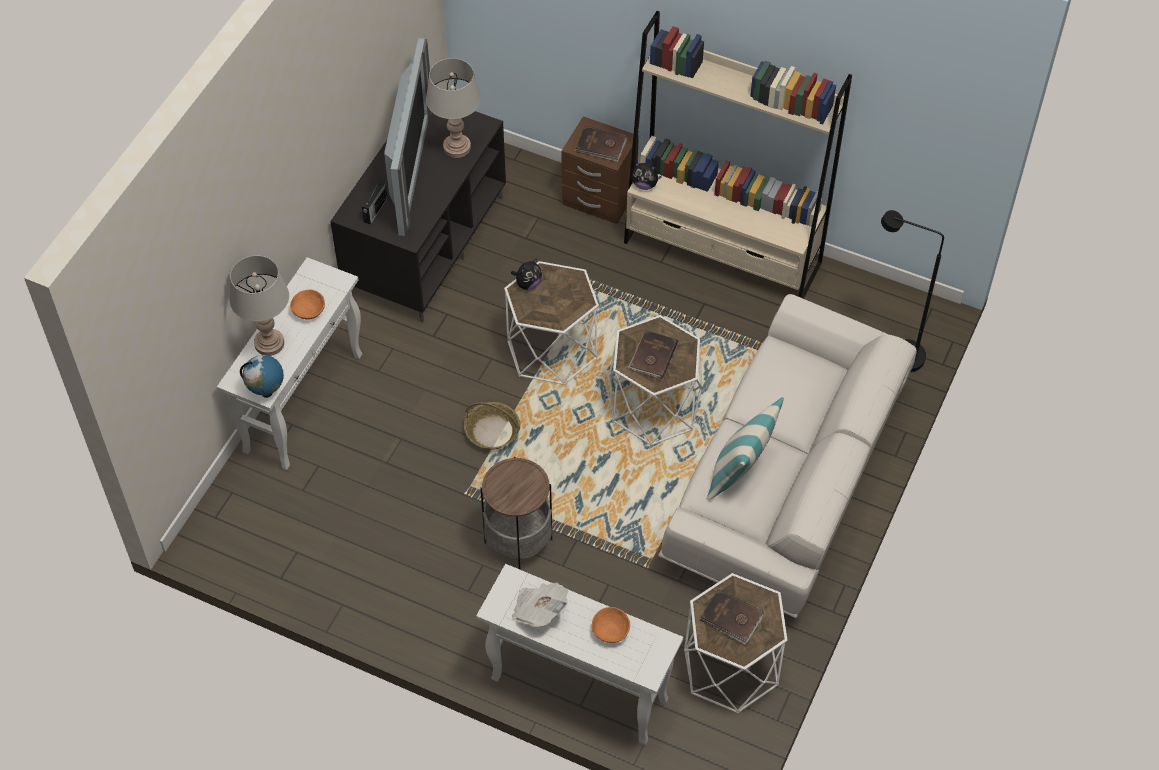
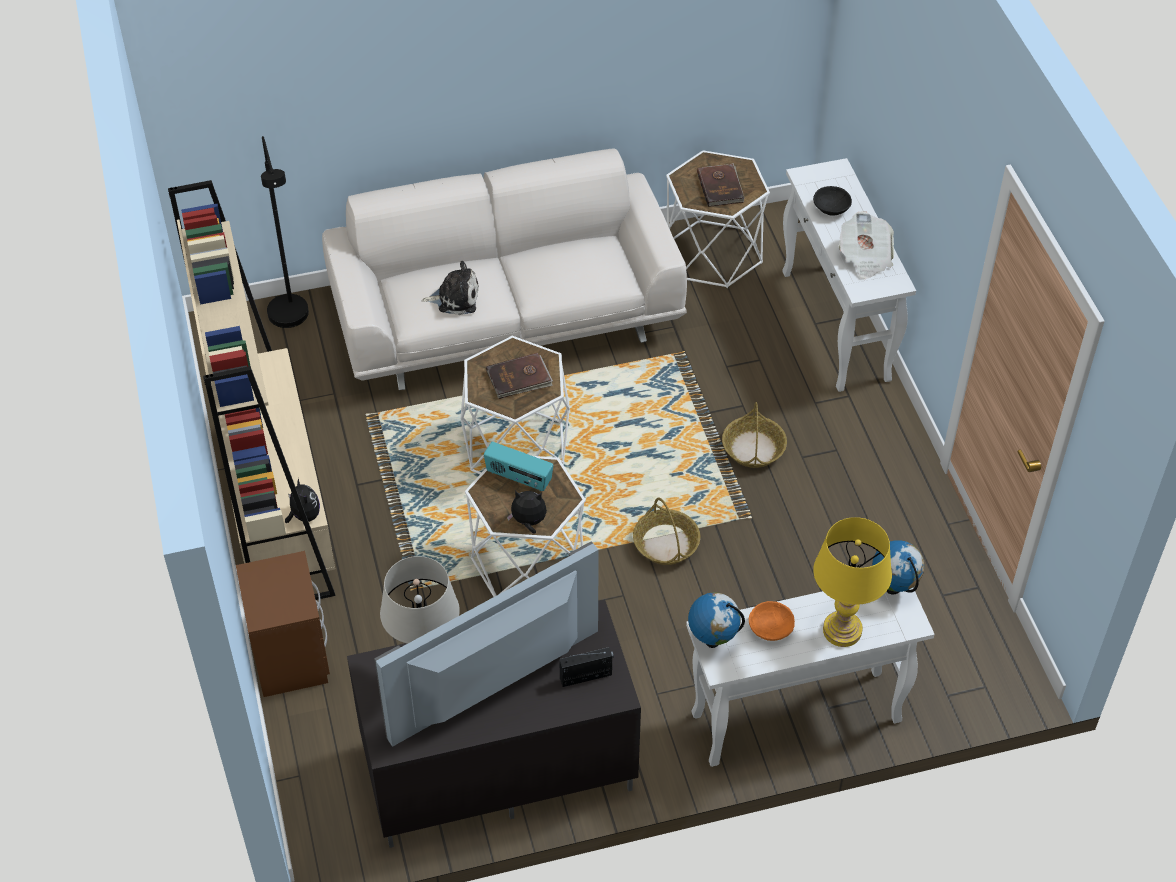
camera: 130 degrees left, 5 degrees down
(269, 343) = (842, 631): grey table lamp -> yellow table lamp
(332, 279) = (712, 640): none -> globe
(518, 541) = (753, 449): side table -> basket
(567, 301) = (518, 478): none -> radio
(601, 146) = (280, 586): brown book -> none
(610, 630) = (830, 209): orange bowl -> black bowl
(740, 471) = (571, 269): pillow -> none
(775, 383) = (455, 298): none -> plush toy

